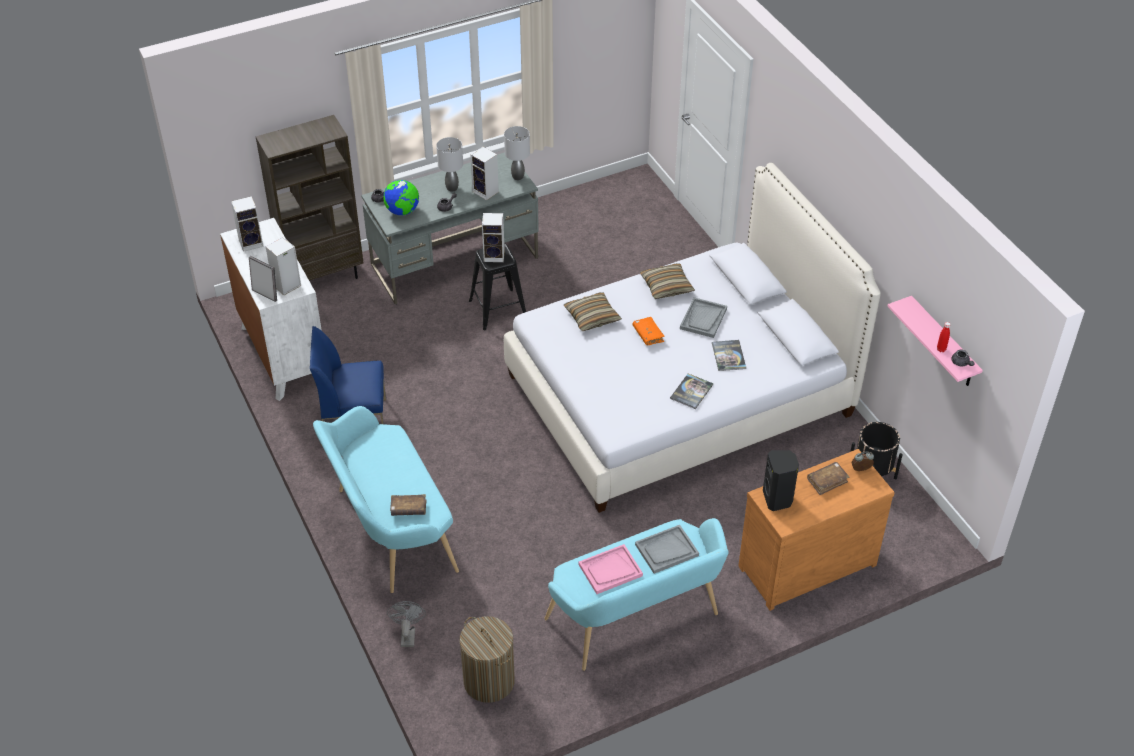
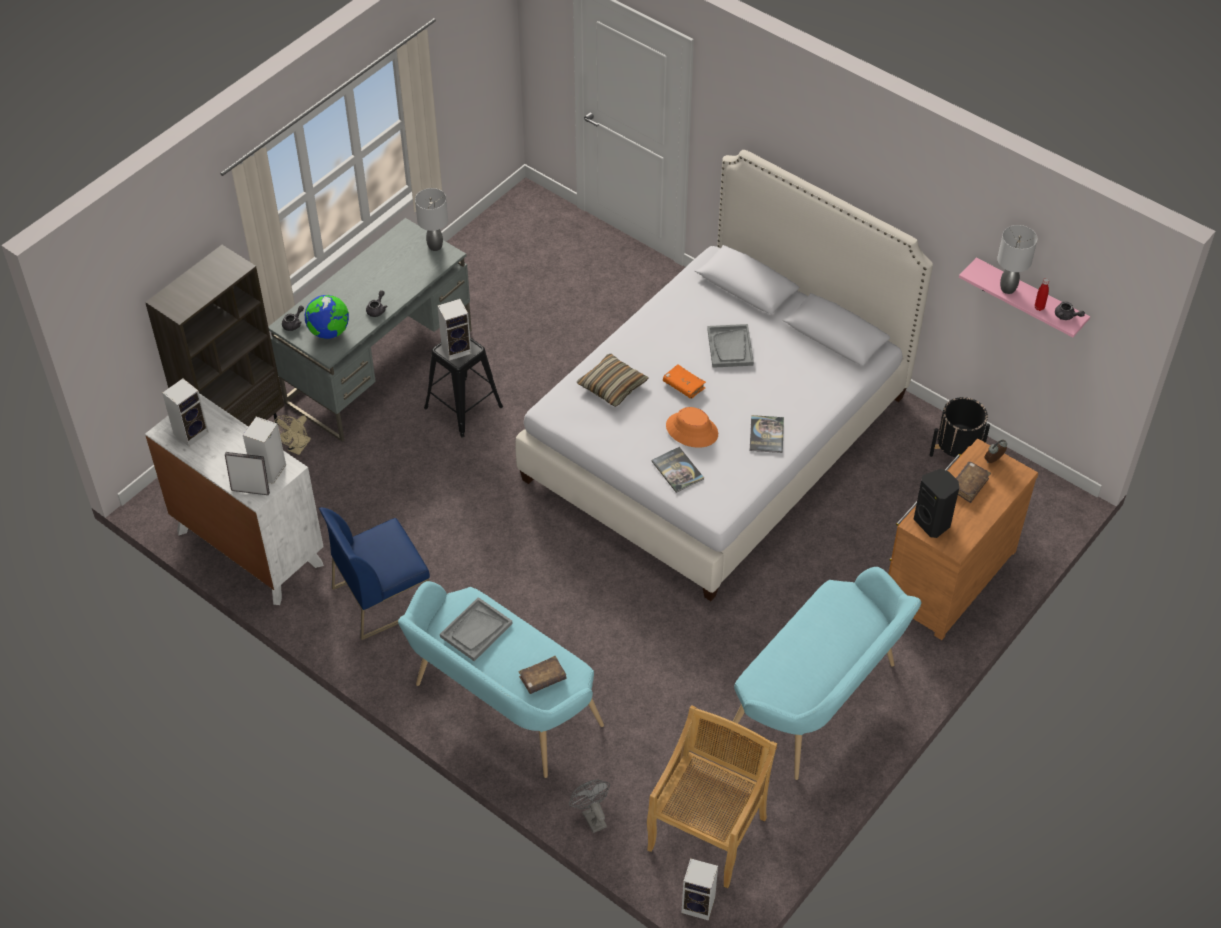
camera: 25 degrees left, 5 degrees up
(360, 298) = (297, 448): none -> beige fan
(452, 188) = (369, 284): grey table lamp -> grey table lamp (1008, 288)
(486, 192) = (411, 276): speaker -> speaker (699, 905)
(489, 681) = (708, 831): laundry basket -> beige chair
(610, 570) = (795, 663): pink tray -> none
(634, 369) = (692, 430): none -> orange hat
(666, 286) = (669, 323): pillow -> none
(666, 550) = (838, 619): grey tray -> grey tray (476, 630)
(728, 356) = (780, 380): book -> book (677, 470)

